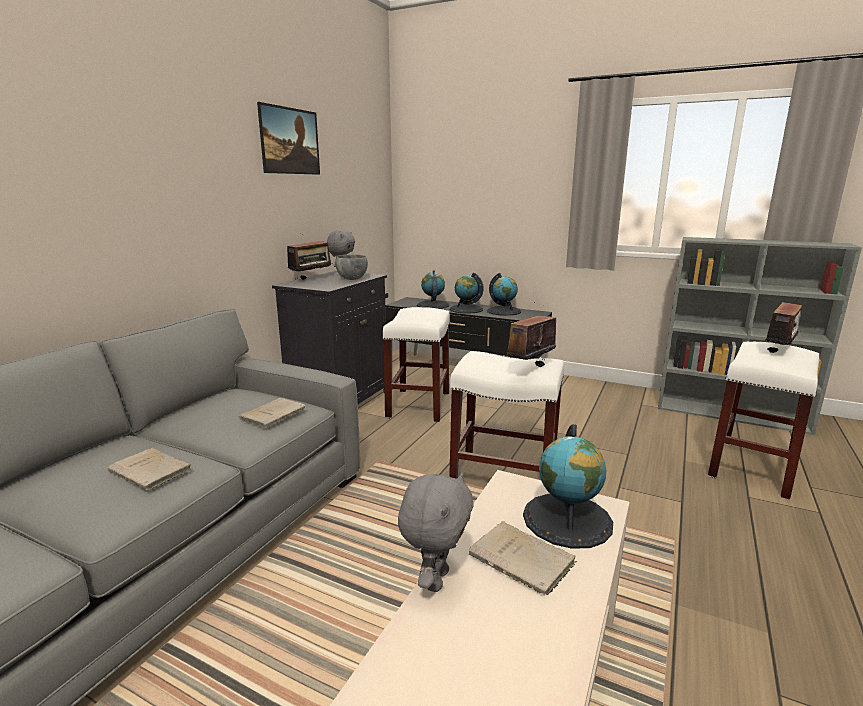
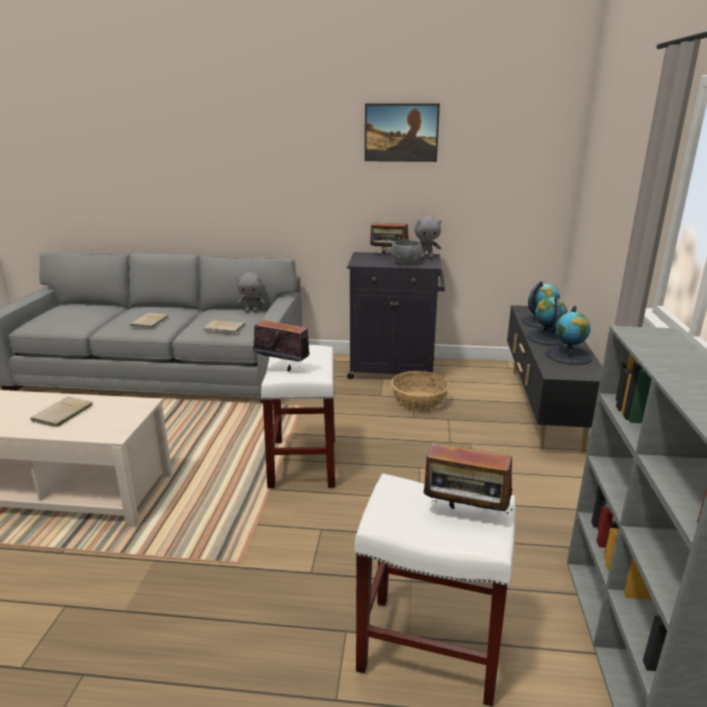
camera: 70 degrees right, 5 degrees up
(418, 405) = (419, 401): white stool -> basket
(435, 579) = (51, 395): grey plush toy -> grey plush toy (252, 311)
(567, 519) = (100, 423): globe -> none

